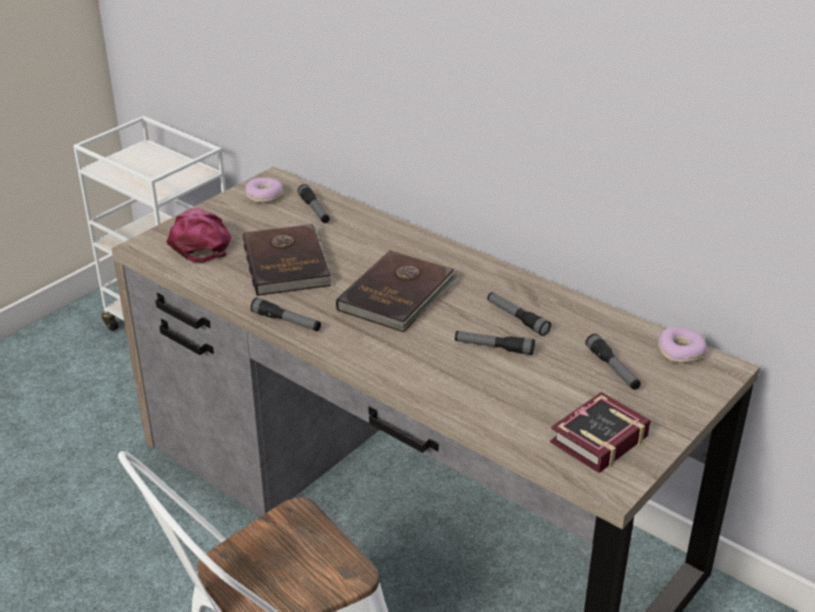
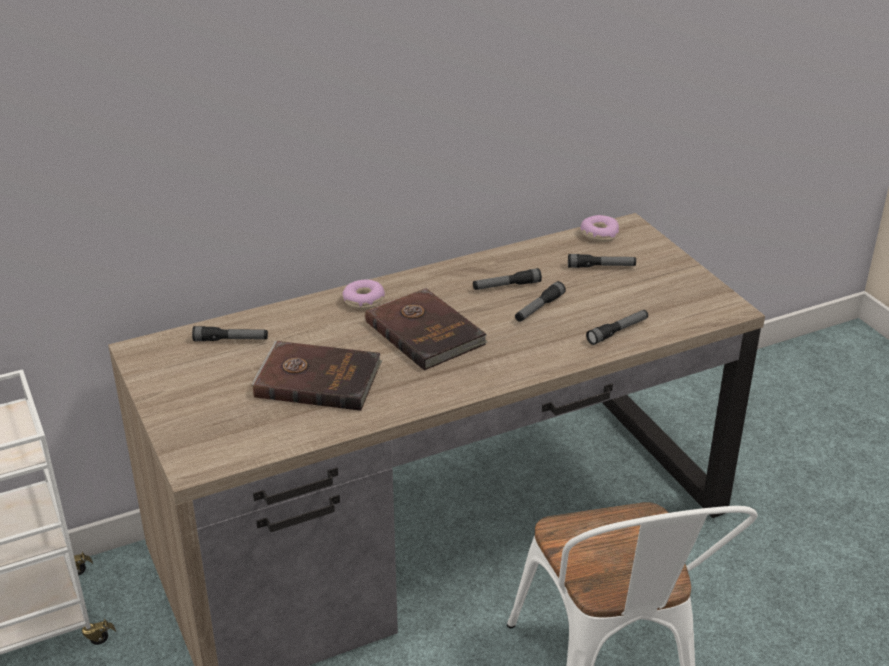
camera: 65 degrees left, 0 degrees up
(200, 241) = (222, 425): pink cap -> none
(264, 196) = (169, 364): donut -> donut (364, 301)
(286, 321) = (420, 403): flashlight -> flashlight (617, 331)
(594, 440) = (680, 300): book -> none

